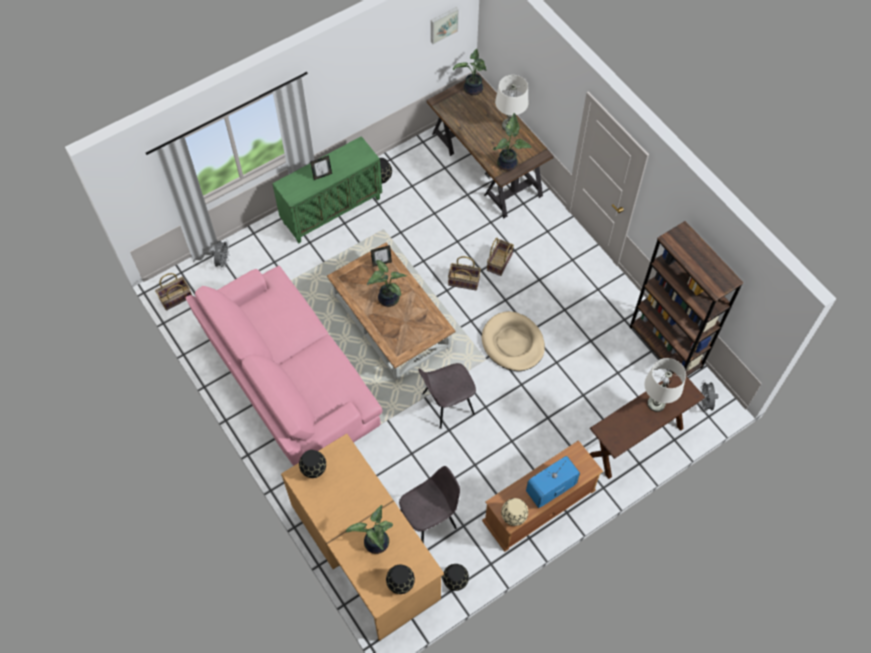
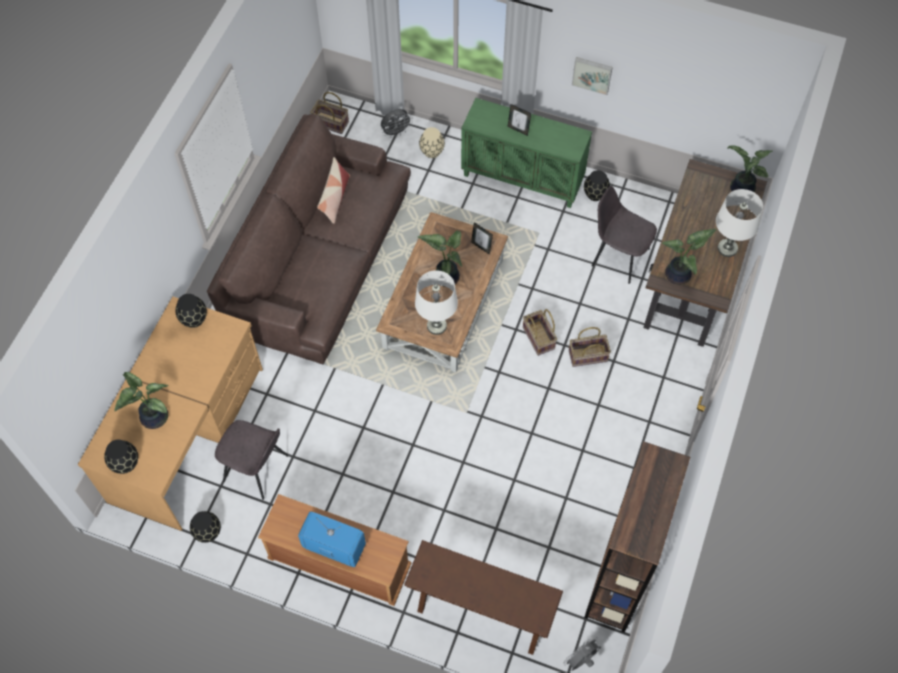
camera: 55 degrees right, 0 degrees up
(266, 326) = (335, 198): none -> pillow
(288, 376) = (319, 258): pink sofa -> brown sofa
(443, 24) = (745, 91): picture -> picture (592, 74)
(446, 404) = (389, 408): grey chair -> grey chair (619, 256)
(513, 343) = (504, 426): beige dog bed -> none
(513, 517) = (278, 530): beige vase -> beige vase (431, 152)
(656, 403) = (500, 590): white table lamp -> white table lamp (437, 326)

